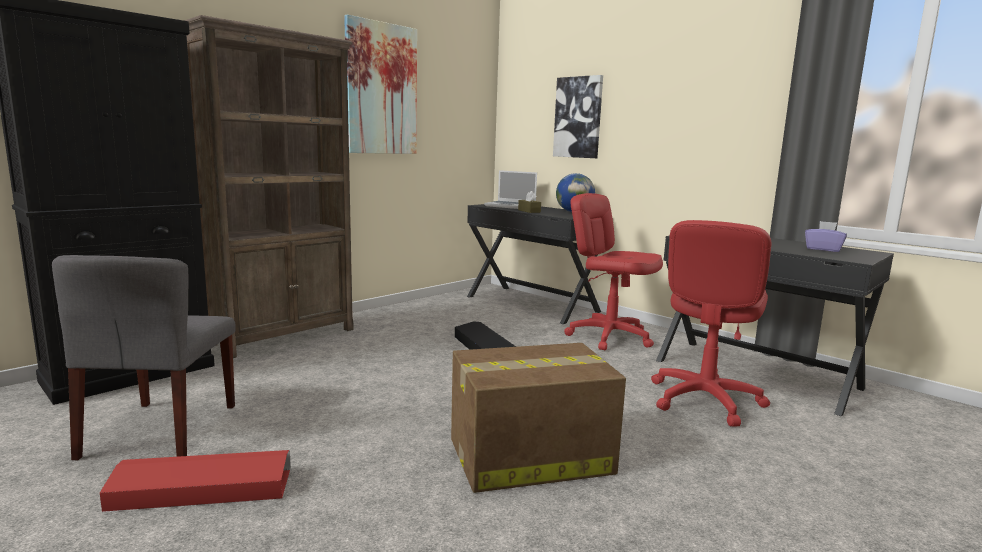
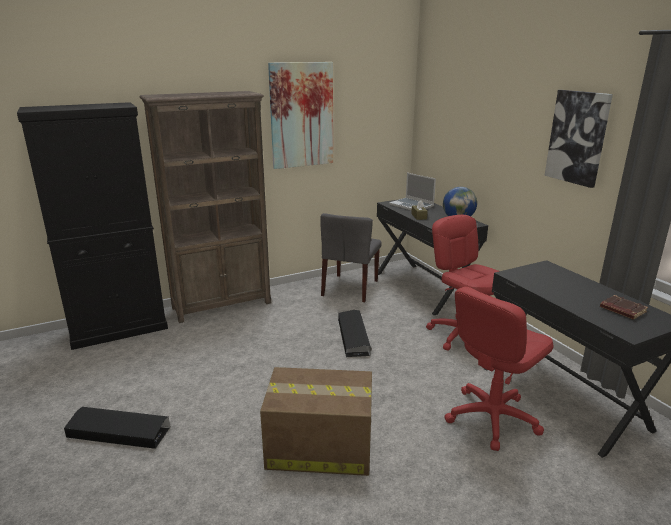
camera: 20 degrees right, 10 degrees up
(161, 431) = (116, 381): grey chair -> grey chair (350, 288)
(202, 490) = (118, 432): red storage box -> black storage box
(578, 117) = (470, 135): picture -> picture (578, 137)
(823, 249) = (621, 310): purple tissue box -> brown book

